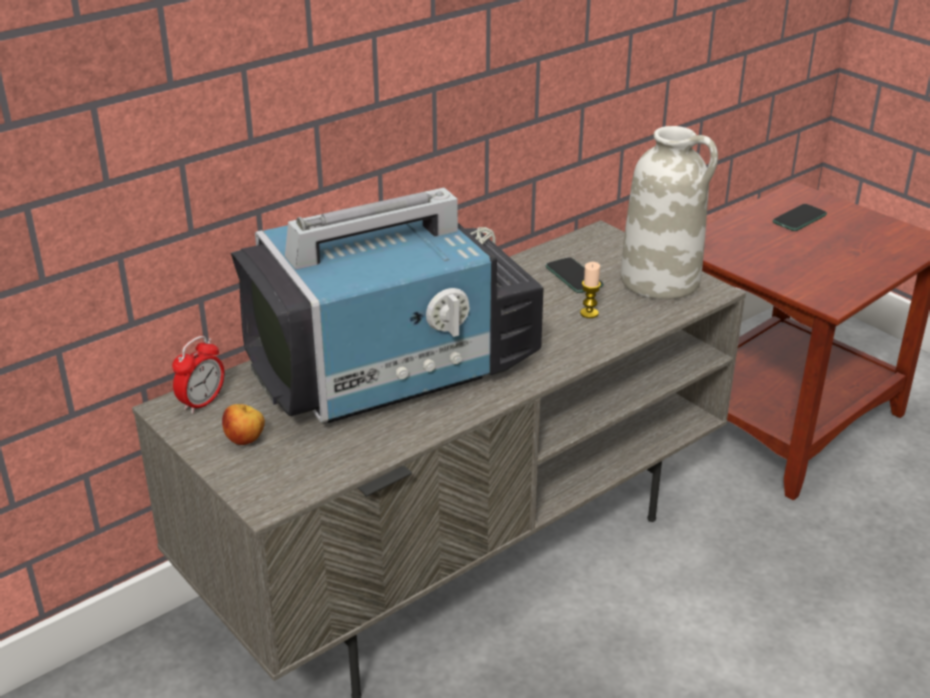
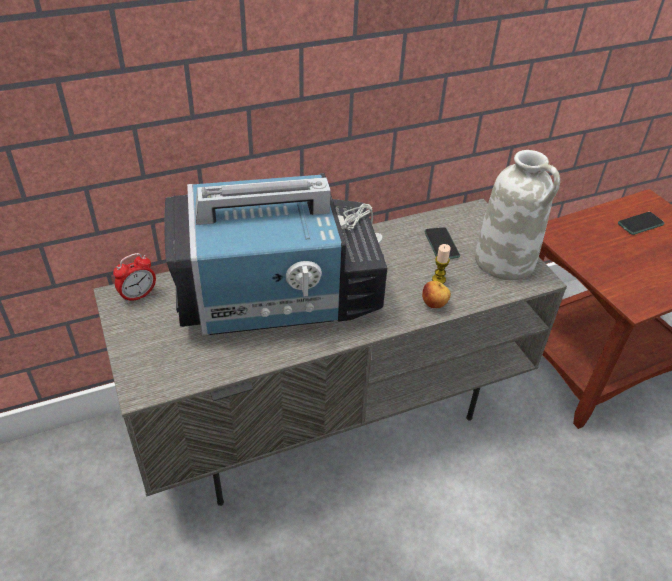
camera: 15 degrees right, 10 degrees up
(245, 441) = (151, 334): apple -> apple (434, 305)

